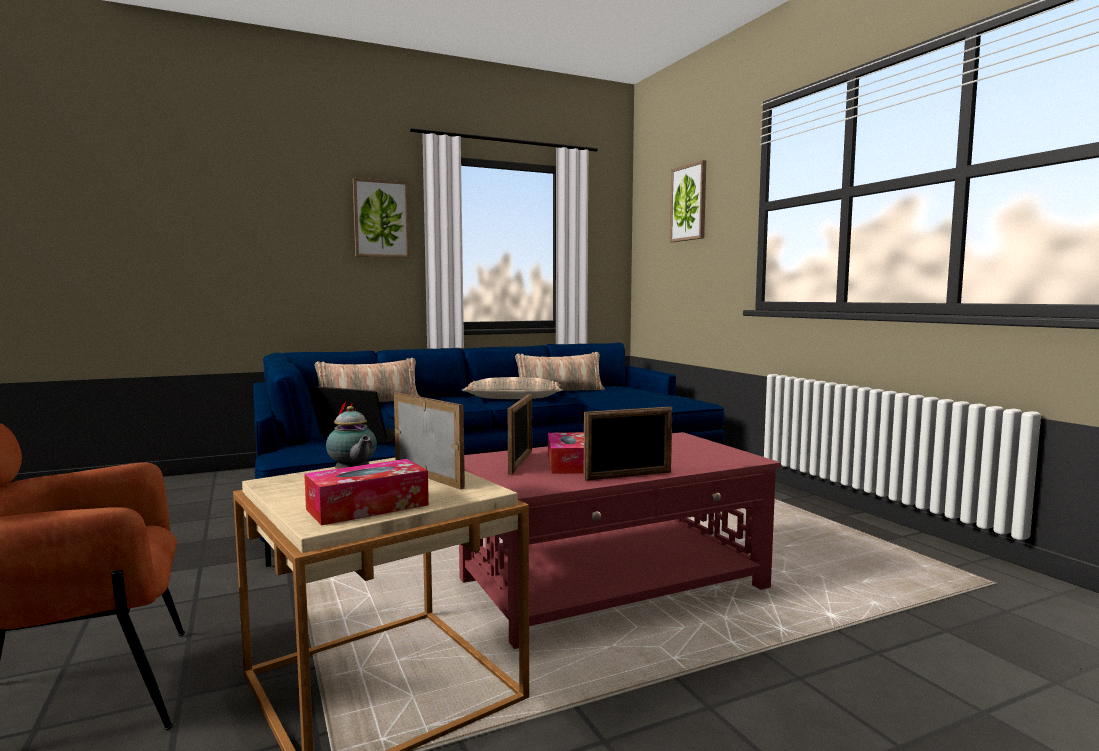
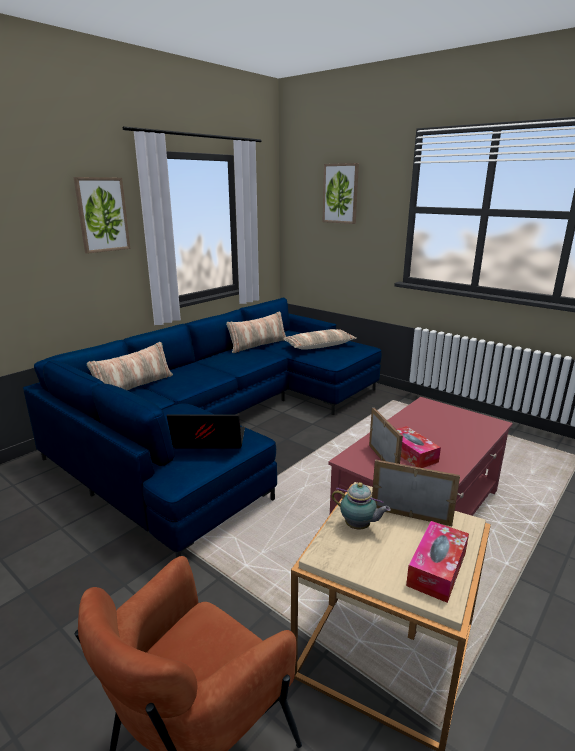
camera: 25 degrees left, 15 degrees up
(513, 398) = (239, 361): pillow -> pillow (319, 346)
(628, 476) = (462, 460): picture frame -> none

